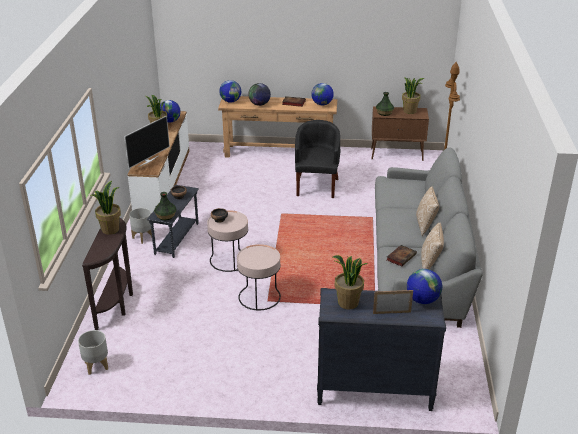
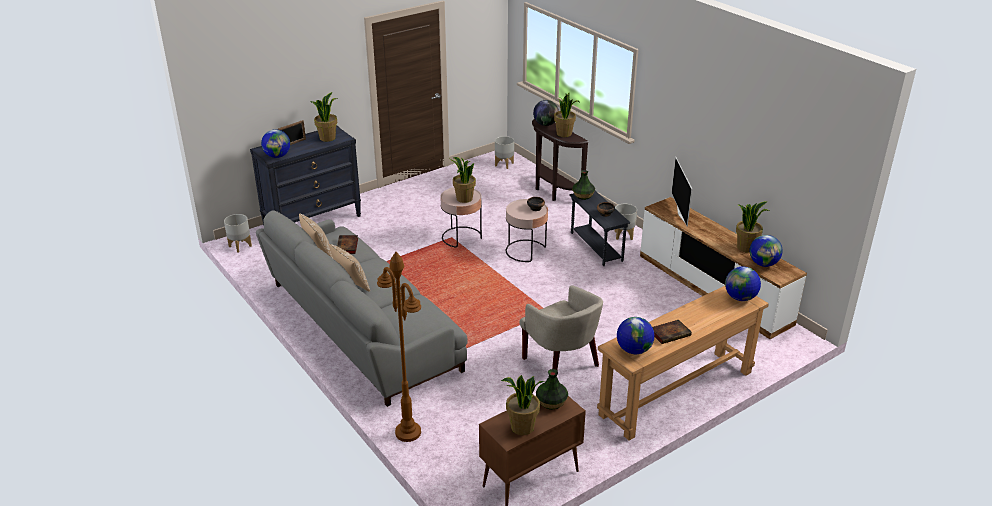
camera: 140 degrees right, 0 degrees up
(259, 104) = (701, 310): globe -> globe (545, 124)
(259, 253) = (464, 199): none -> potted plant
(316, 186) = (561, 365): black armchair -> beige armchair
(472, 395) = (240, 246): none -> grey planter

